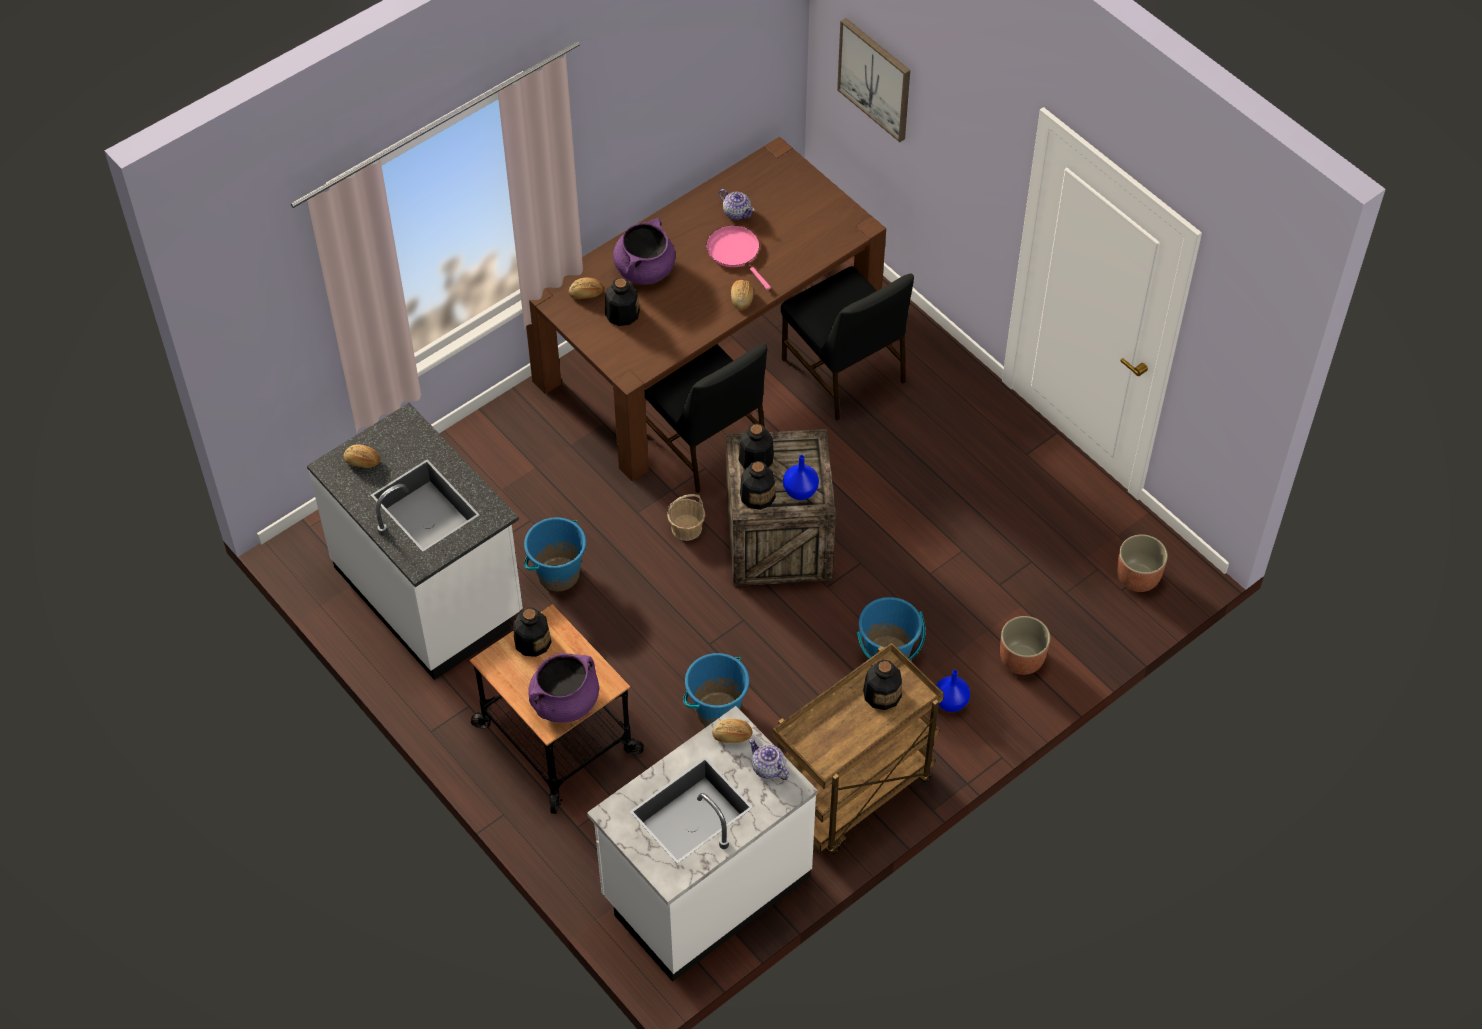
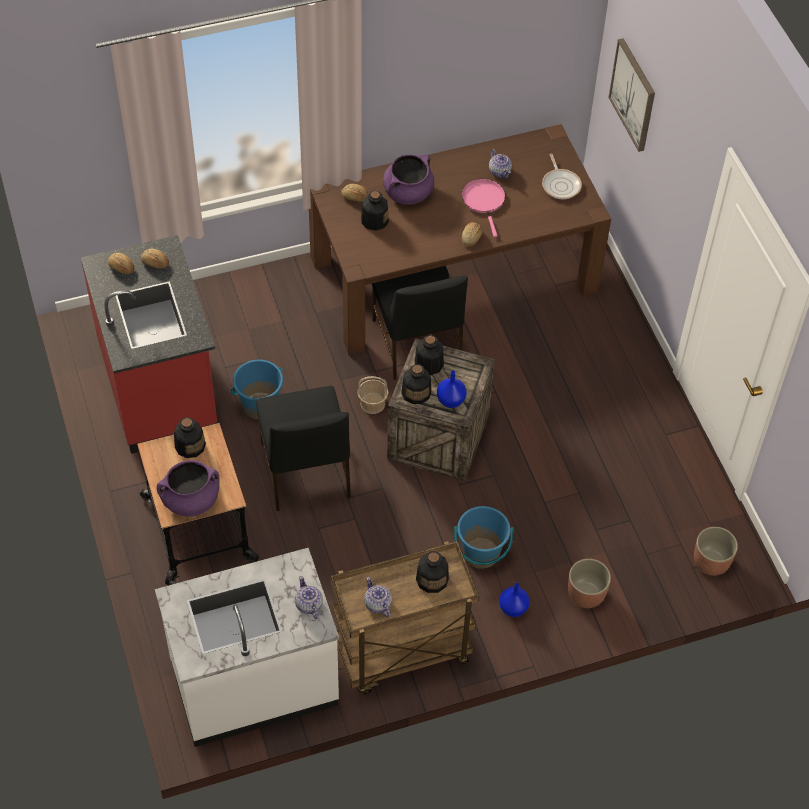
camera: 20 degrees right, 0 degrees up
(430, 592) = (160, 387): white counter -> red counter
(717, 710) = (329, 550): blue bucket -> none
(732, 736) = (293, 570): bread -> bread (155, 263)
(812, 206) = (561, 184): none -> frying pan
(836, 742) = (377, 604): none -> teapot
(844, 372) = (550, 325): black chair -> black chair (305, 472)

